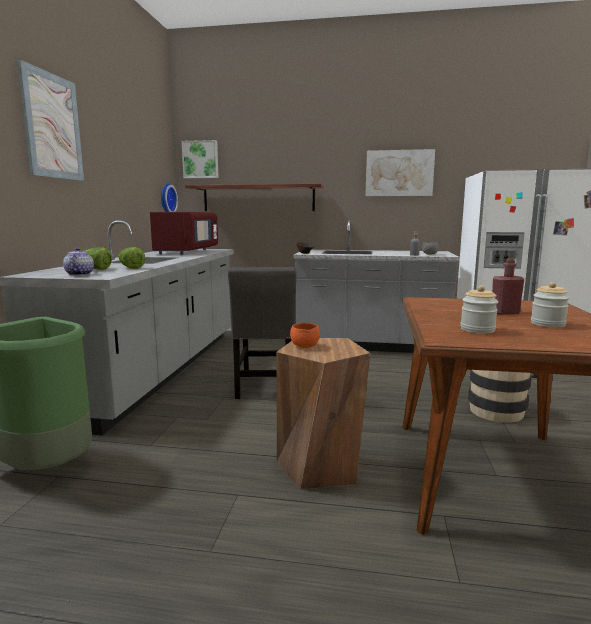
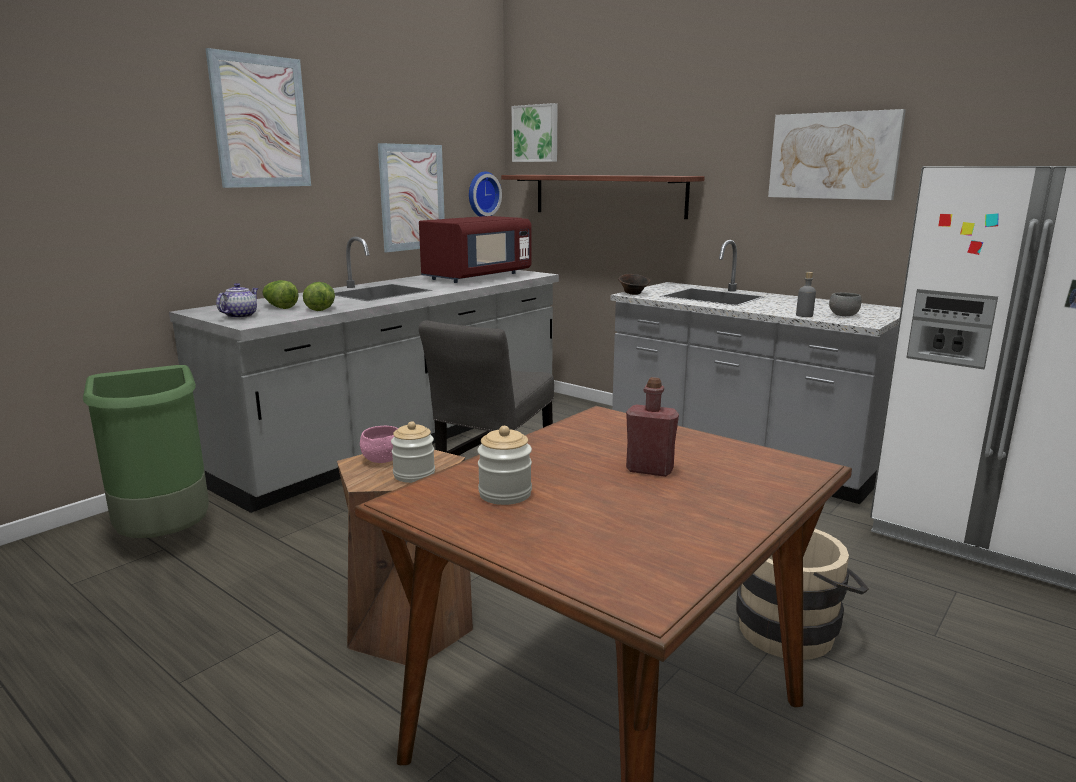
camera: 30 degrees right, 5 degrees up
(135, 197) = (412, 197): none -> picture
(305, 346) = (382, 460): orange bowl -> pink bowl
(547, 324) = (645, 509): jar -> jar (414, 475)

